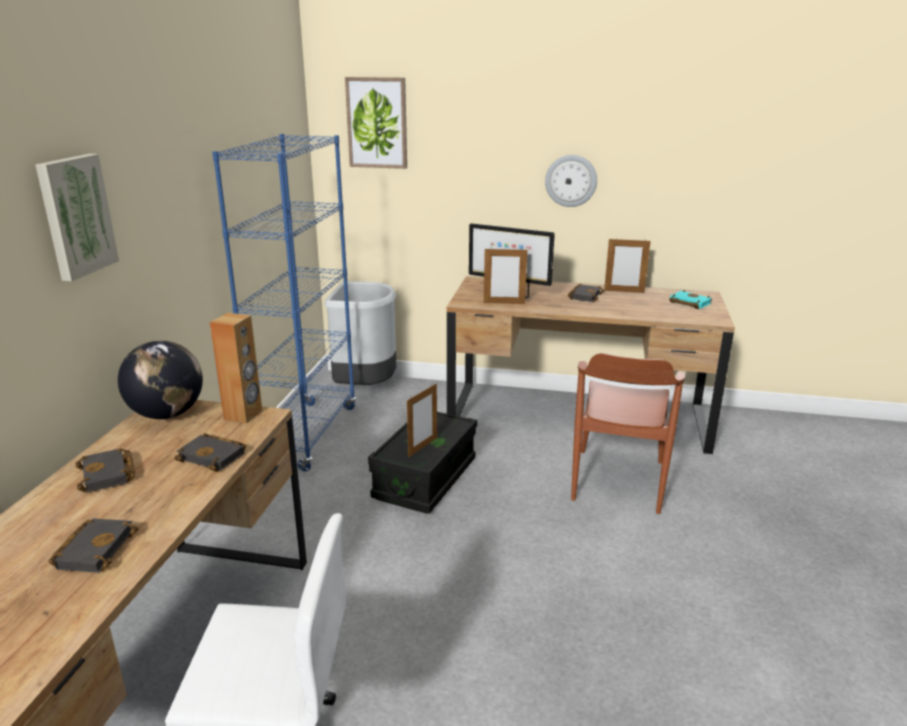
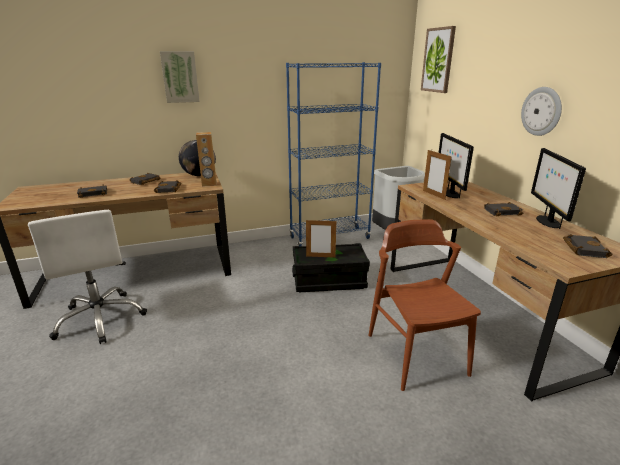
camera: 60 degrees right, 0 degrees up
(618, 480) = (416, 353): brown chair -> brown chair turned 90 degrees clockwise
(624, 291) = (547, 221): picture frame -> monitor
(688, 303) = (583, 249): turquoise book -> black book

